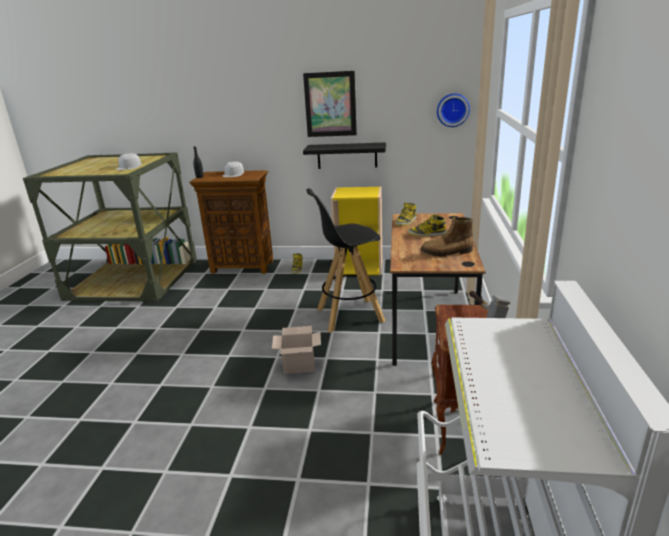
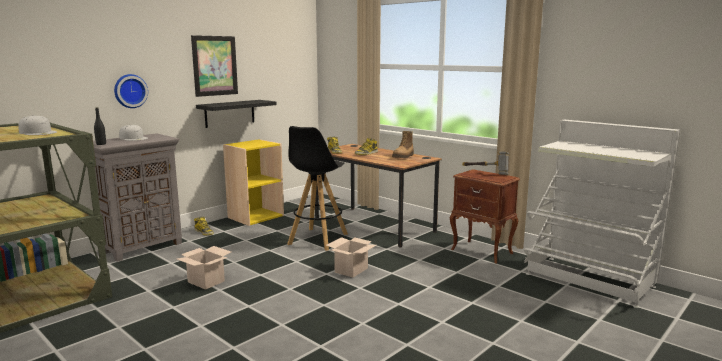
camera: 55 degrees left, 10 degrees down
(209, 317) = (207, 281): none -> cardboard box
(243, 267) = (143, 247): brown cabinet -> grey cabinet
(452, 110) = (302, 72): wall clock -> wall clock (130, 91)

